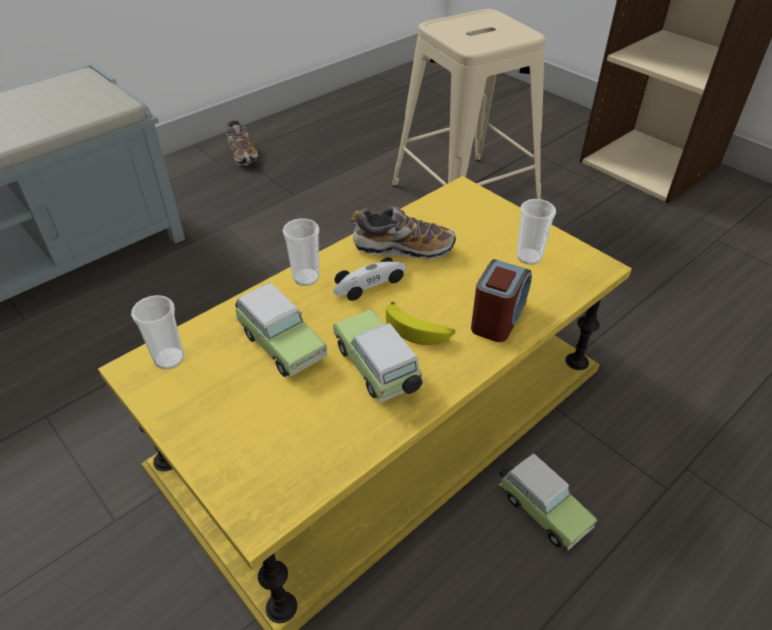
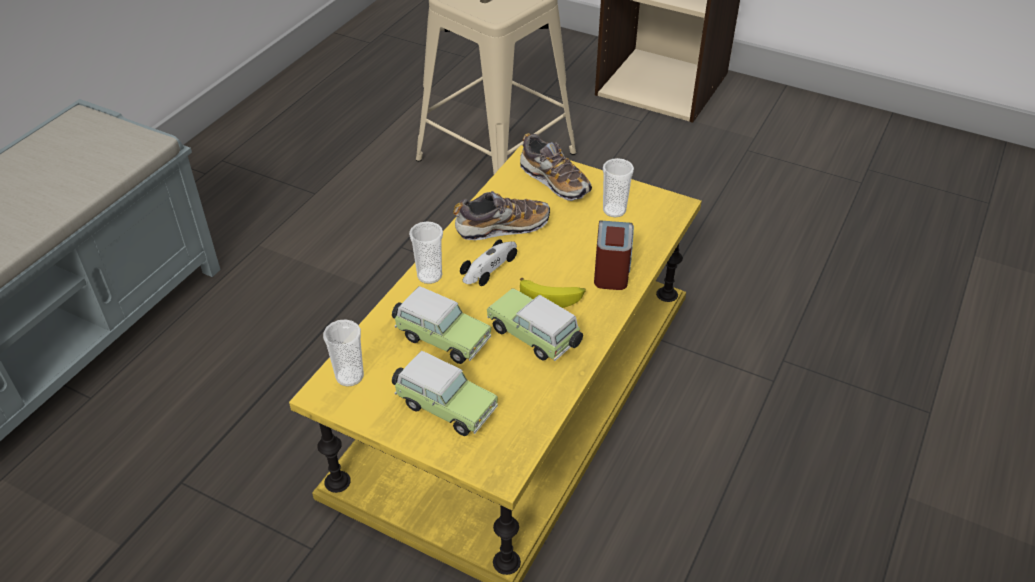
camera: 20 degrees left, 0 degrees up
(242, 154) = (230, 158): shoe -> shoe (554, 181)
(541, 509) = (681, 426): toy car -> toy car (444, 406)

